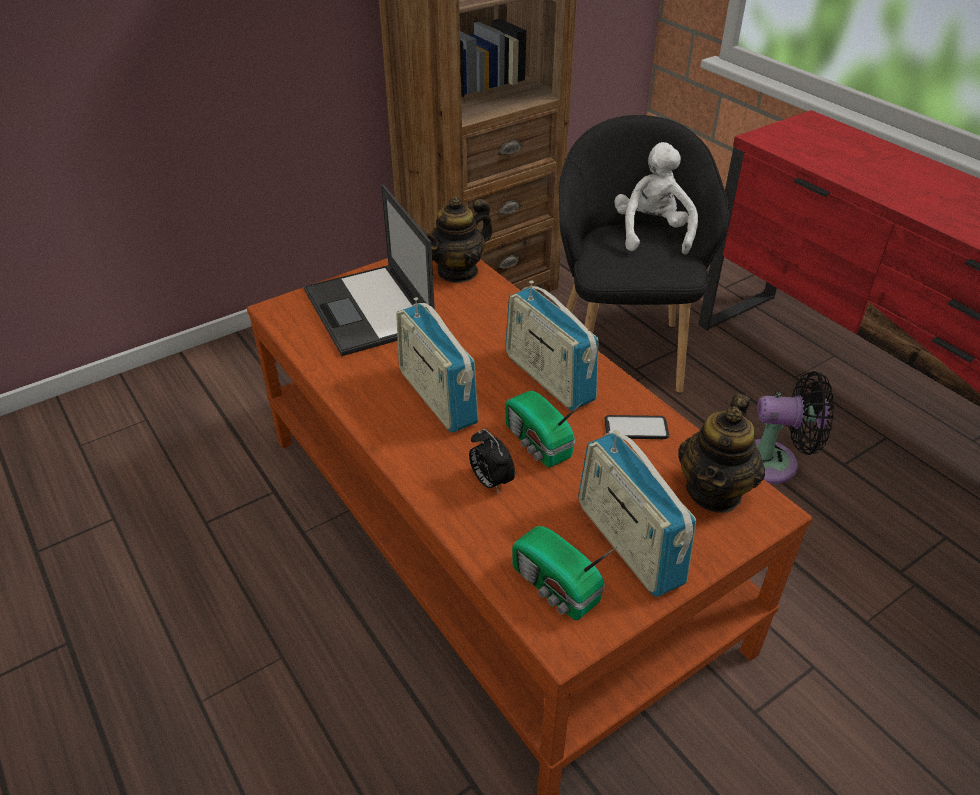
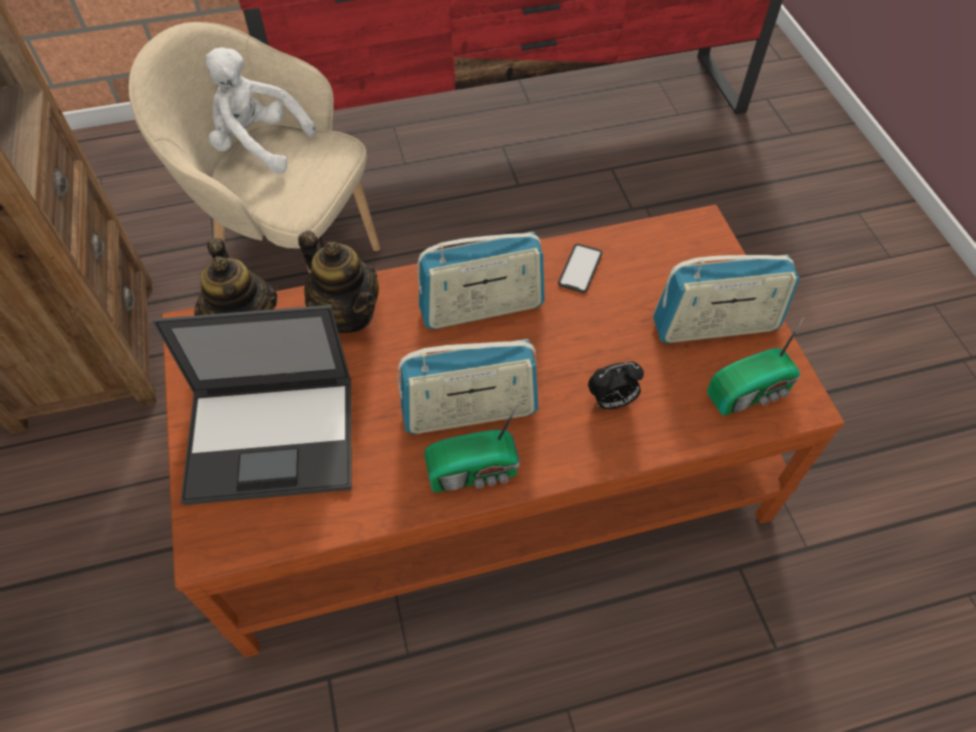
camera: 70 degrees left, 15 degrees up
(537, 443) = (573, 348): radio -> radio (475, 472)
(622, 352) = (295, 268): black armchair -> beige armchair
(714, 491) = (673, 248): teapot -> teapot (347, 313)
(774, 463) = (496, 226): black fan -> none

